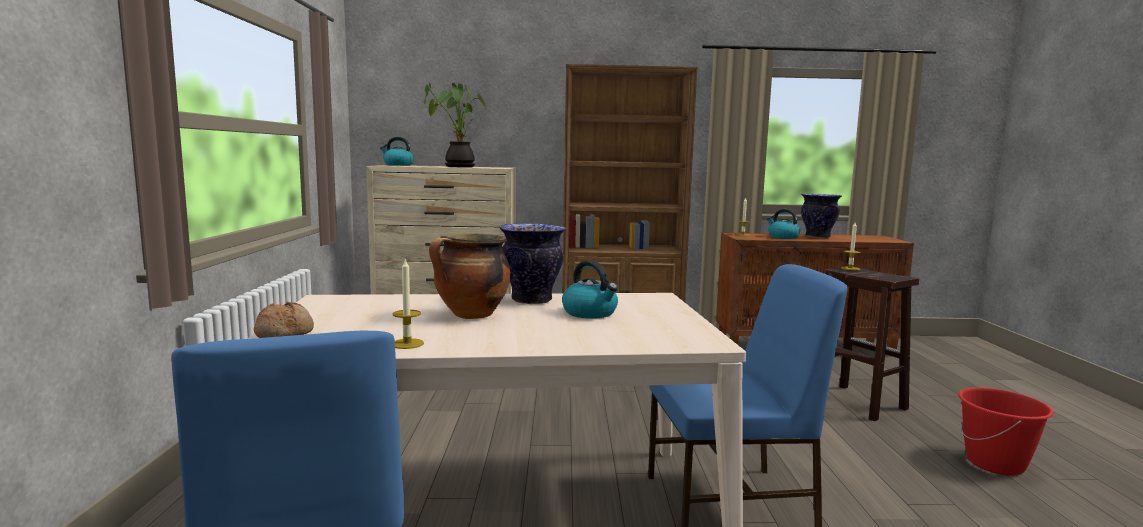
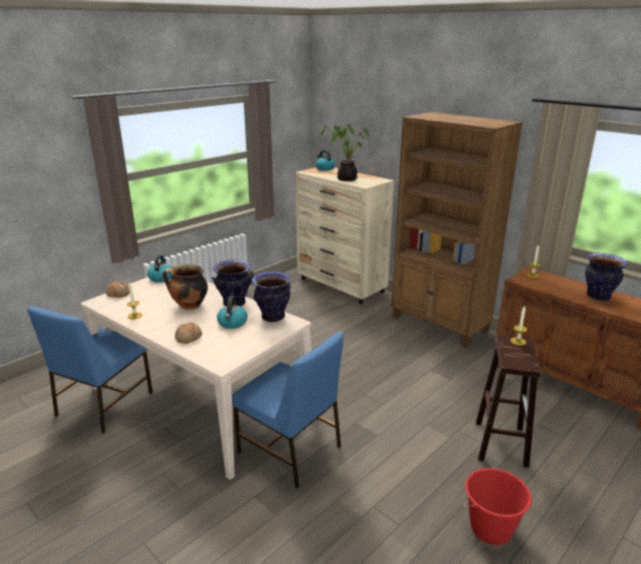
camera: 45 degrees right, 15 degrees up
(580, 338) = (189, 338): none -> bread
(620, 298) = (272, 317): none -> vase
(782, 237) = (559, 288): kettle -> kettle (161, 278)

